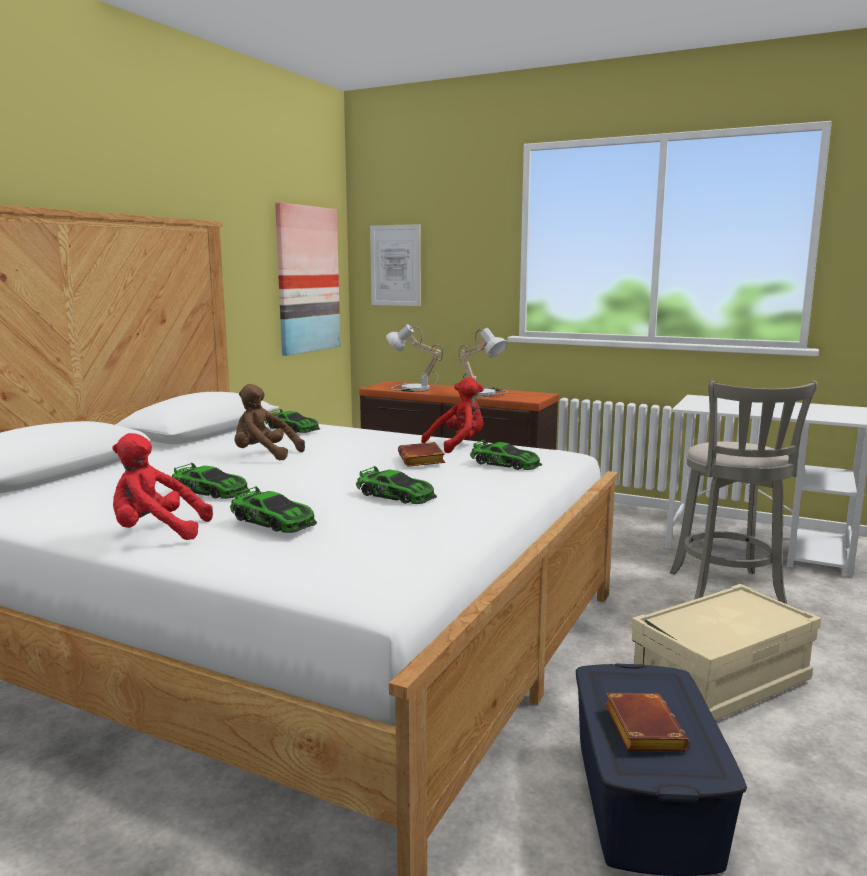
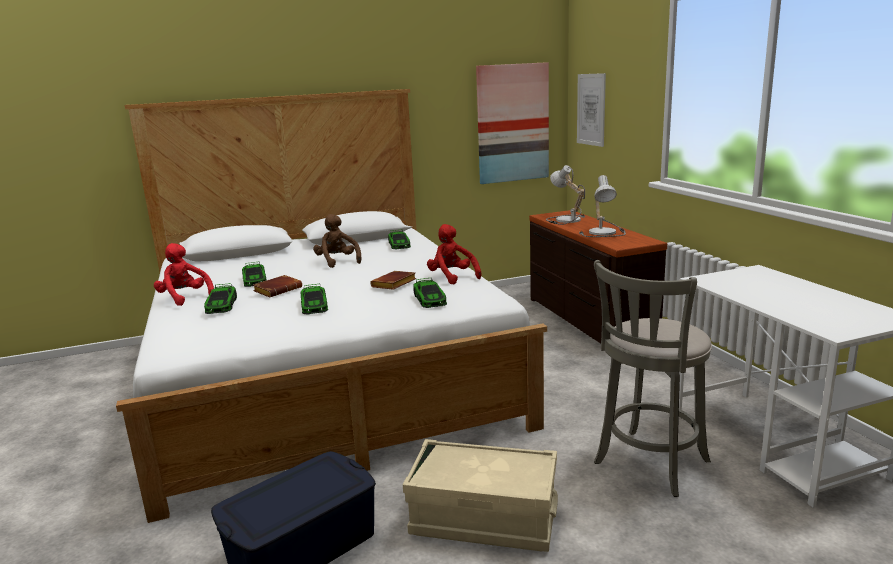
camera: 45 degrees right, 5 degrees up
(458, 445) = (452, 277): red plush toy -> red plush toy turned 135 degrees counterclockwise
(640, 728) = (279, 495): brown book -> brown book (278, 290)

